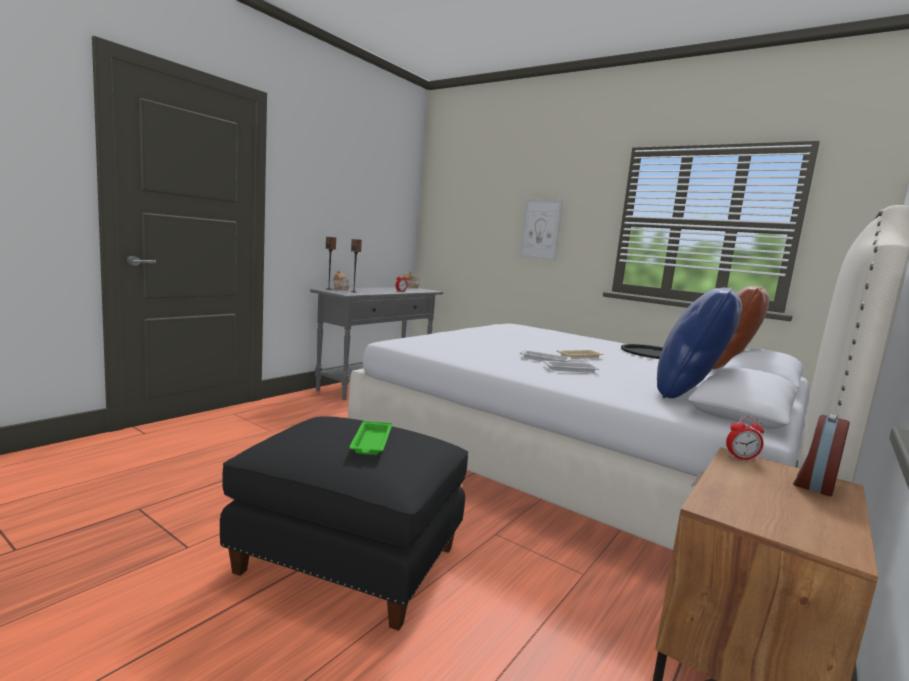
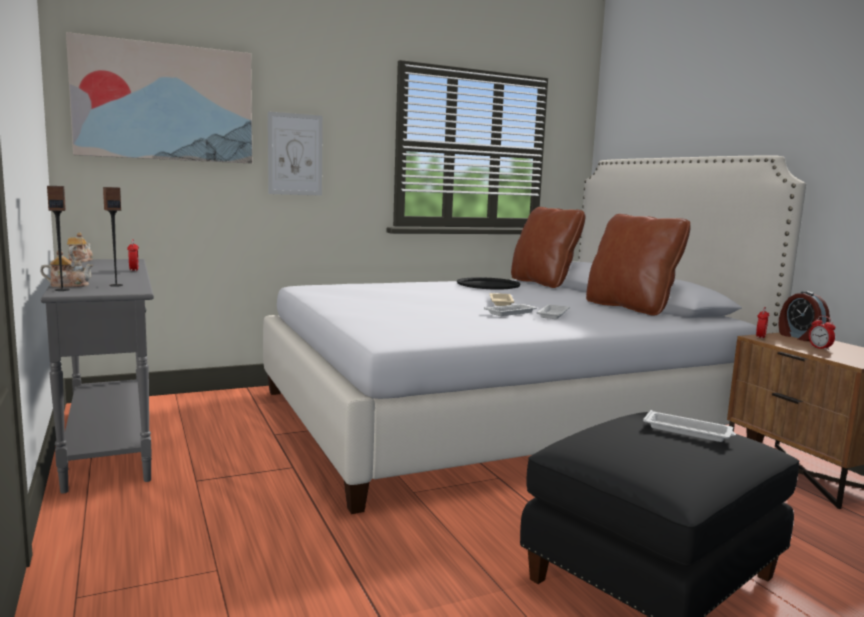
camera: 60 degrees left, 0 degrees up
(371, 442) = (689, 431): green tray -> white tray
(470, 197) = (164, 102): none -> picture
(689, 392) = (630, 307): blue pillow -> brown pillow
(762, 491) = (819, 348): none -> alarm clock

